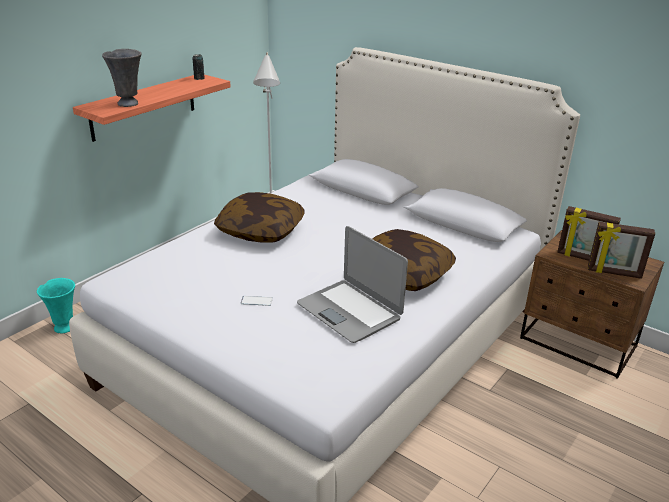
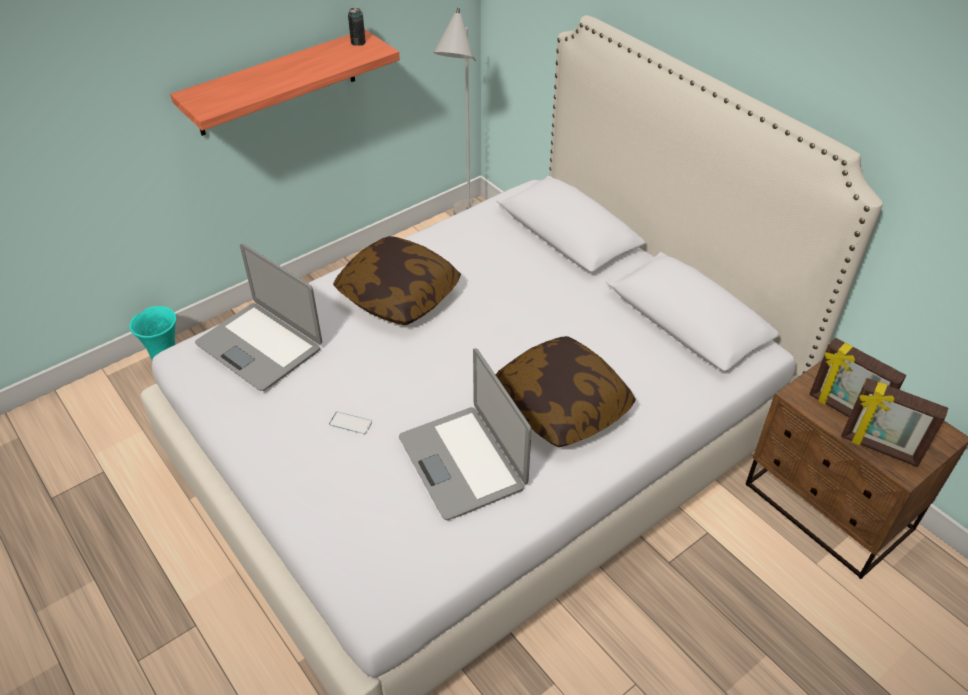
camera: 15 degrees right, 15 degrees up
(128, 103) = (243, 94): grey vase -> none
(169, 267) = (260, 346): none -> laptop

